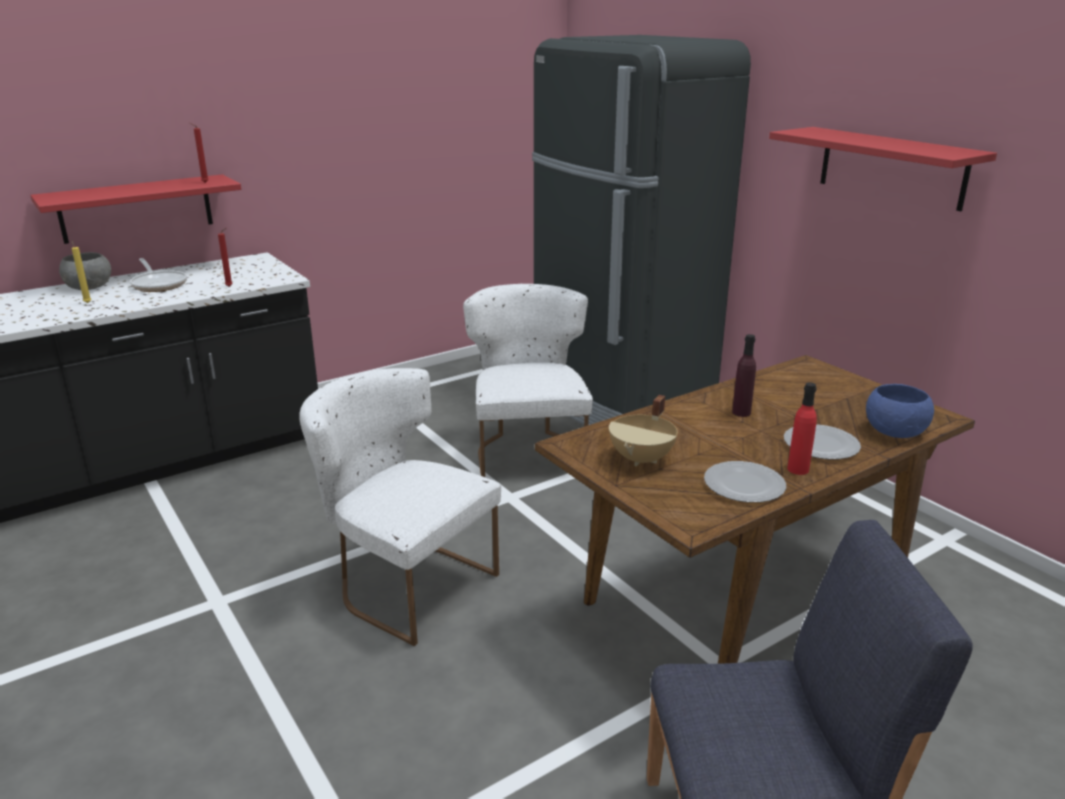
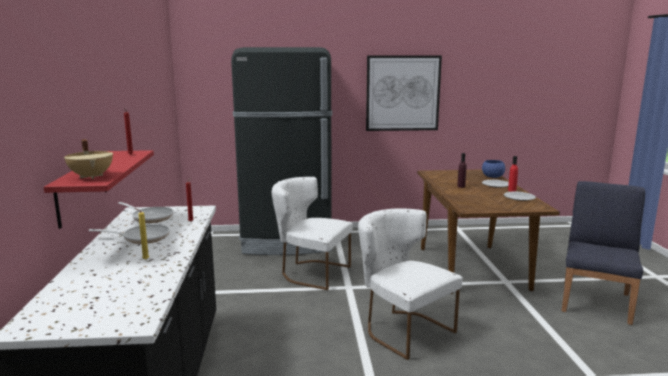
camera: 60 degrees left, 10 degrees down
(89, 288) = (102, 257): grey bowl -> none
(234, 269) = (150, 217): none -> frying pan
(405, 583) = (402, 329): white chair -> white chair turned 75 degrees clockwise
(642, 459) = (489, 203): beige cooking pot -> beige cooking pot (92, 176)
(891, 167) = (402, 93): red shelf -> picture

